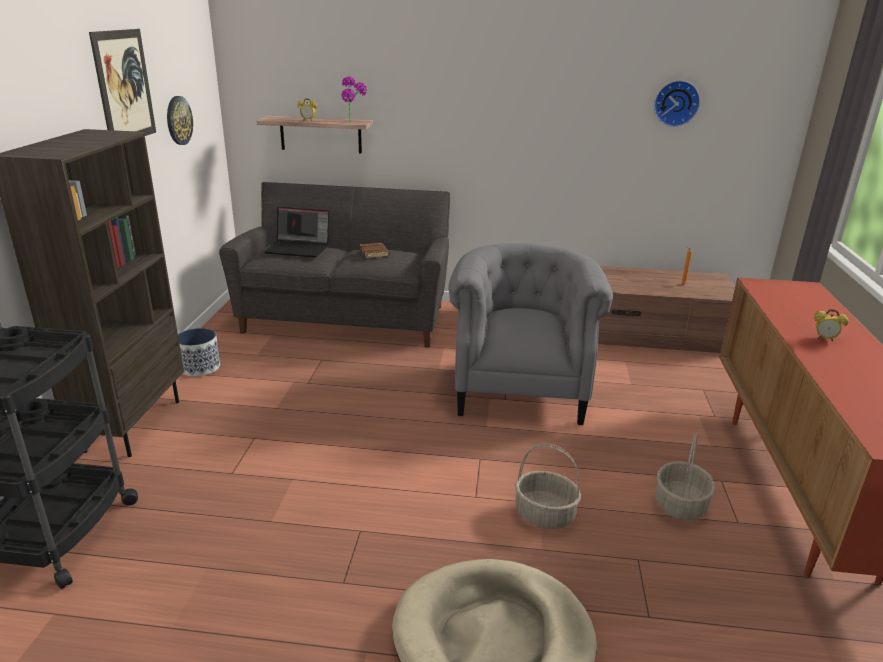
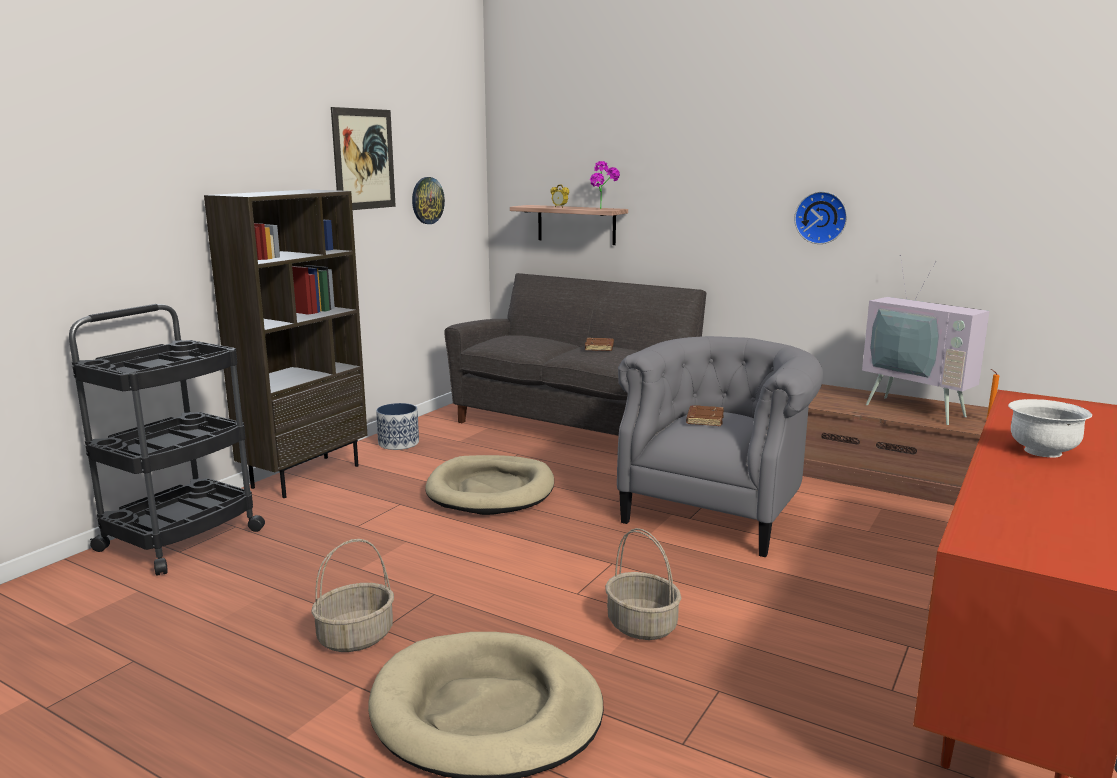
camera: 25 degrees right, 10 degrees down
(299, 248) = (527, 338): laptop -> none
(327, 404) = (491, 490): none -> beige dog bed
(514, 320) = (704, 419): none -> brown book
(632, 279) = (919, 409): none -> television
(676, 103) = (988, 185): wall clock -> wall clock (821, 217)
(680, 505) = (824, 656): basket -> basket (355, 638)
(824, 339) = (1042, 451): alarm clock -> white bowl

